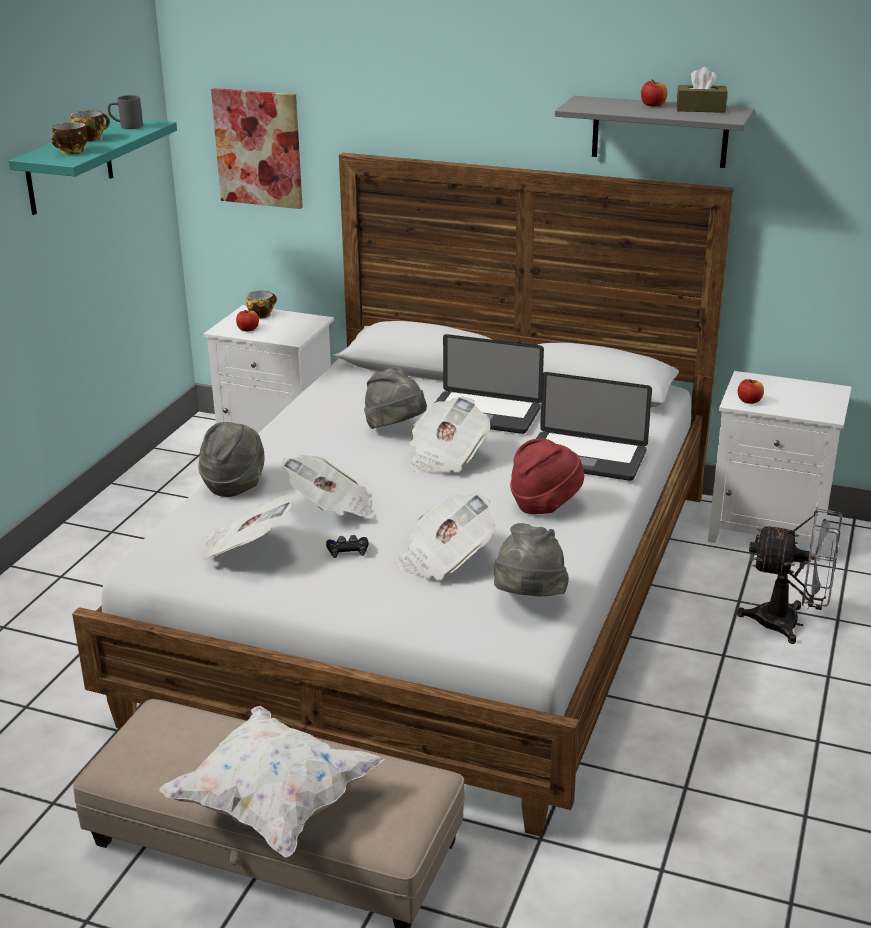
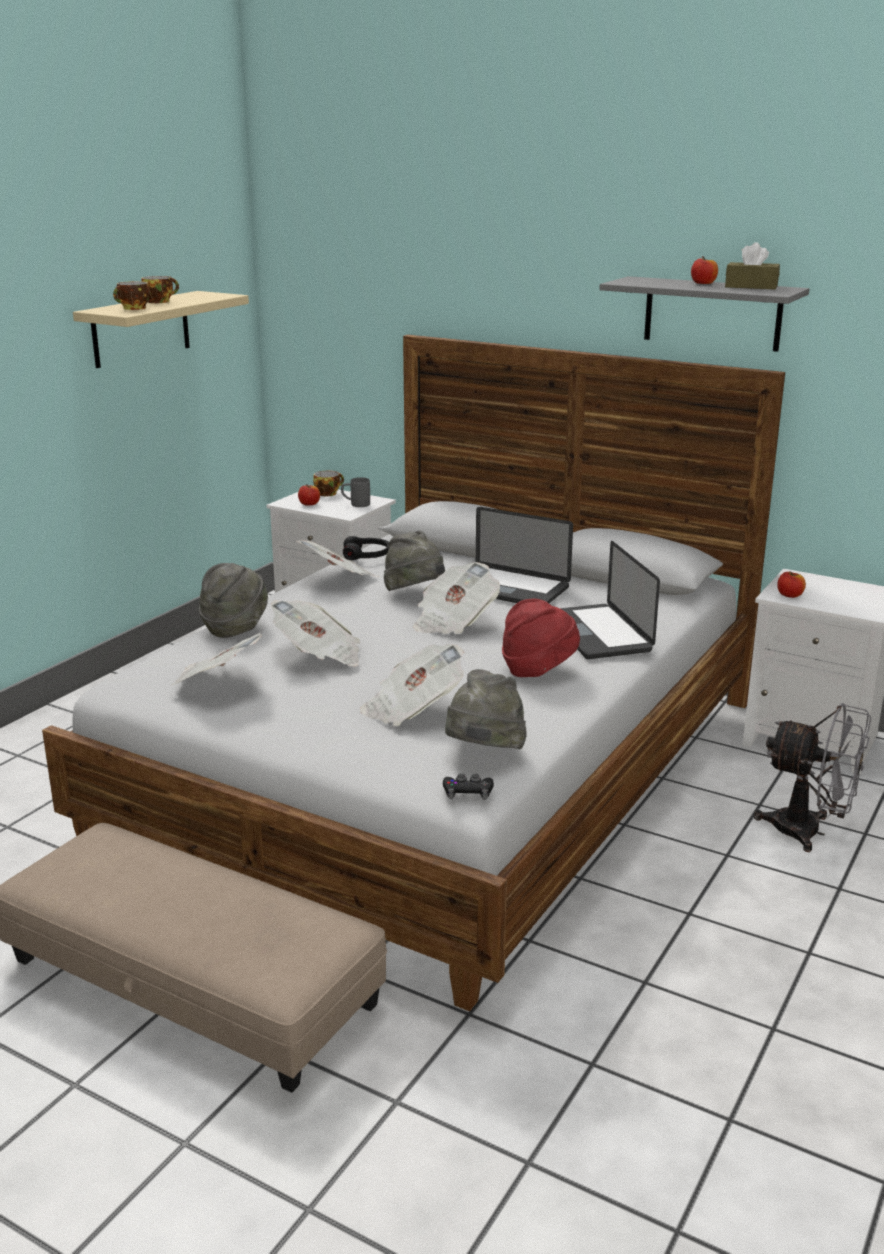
camera: 10 degrees right, 5 degrees down
(69, 166) = (141, 329): turquoise shelf -> beige shelf
(126, 127) = (199, 296): grey mug -> grey mug (356, 504)
(258, 148) = (334, 331): picture -> none
(274, 804) = (174, 932): white pillow -> none
(313, 417) = (339, 579): none -> newspaper
(329, 387) = (367, 556): none -> black headphones
(347, 550) = (318, 693): black game controller -> black game controller (468, 792)
(585, 458) = (598, 633): laptop -> laptop turned 45 degrees clockwise

